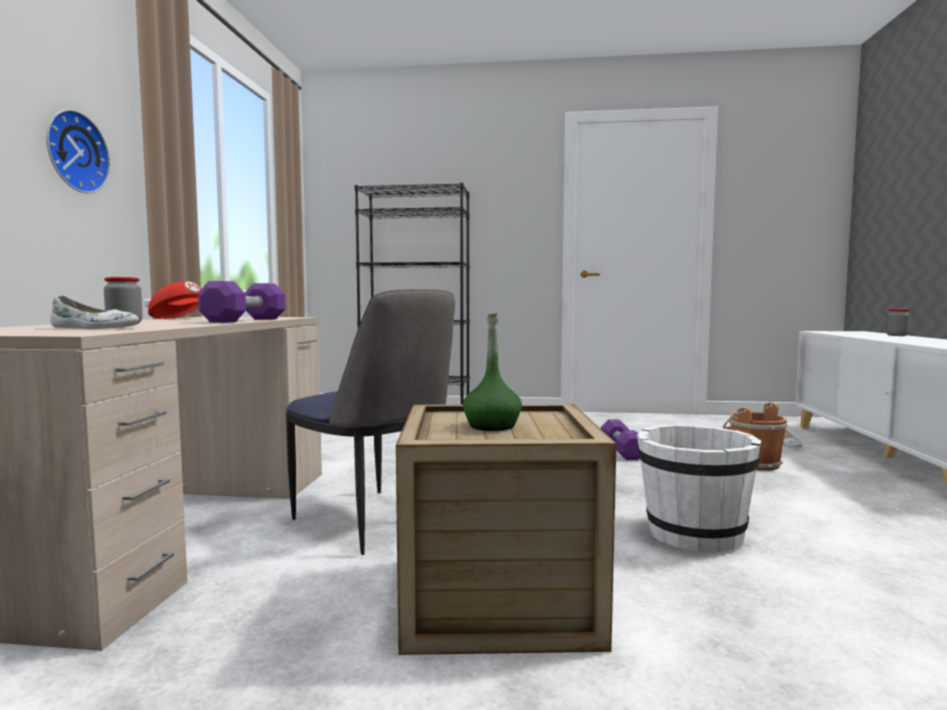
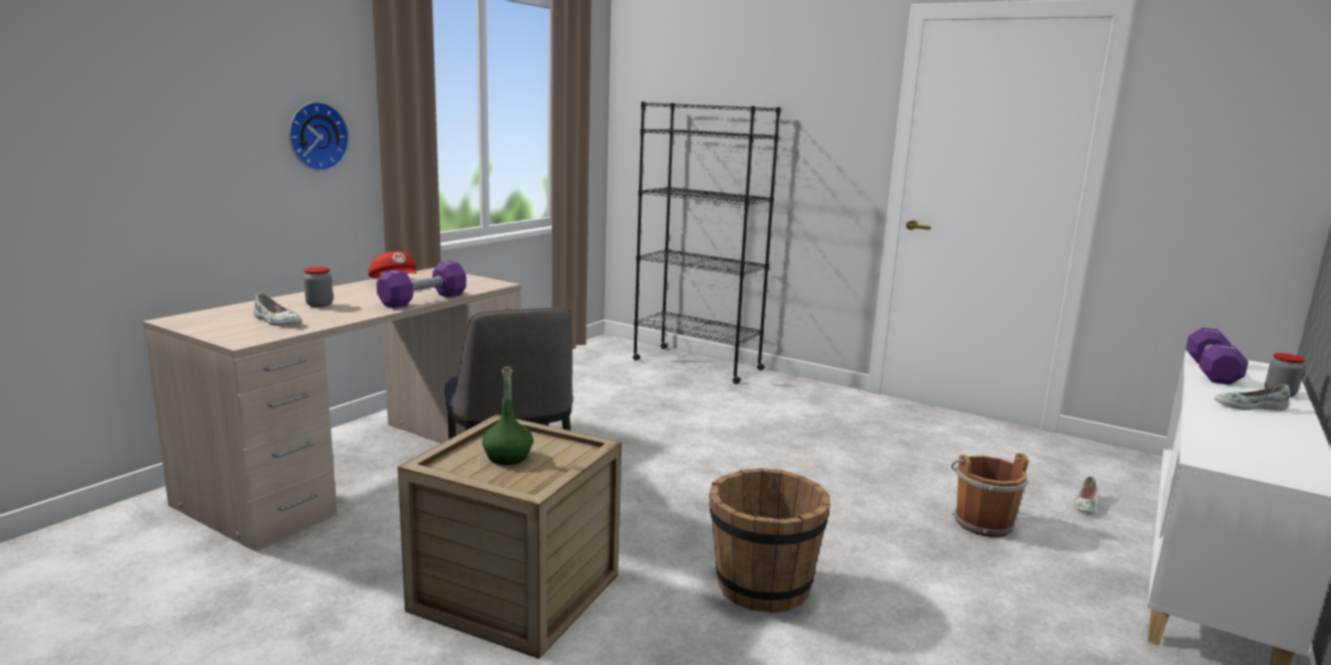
camera: 25 degrees right, 10 degrees up
(621, 451) = (848, 468): purple dumbbell -> purple dumbbell (1211, 371)
(693, 534) = (761, 586): white bucket -> brown bucket
(904, 338) = (1249, 406): none -> white shoe

